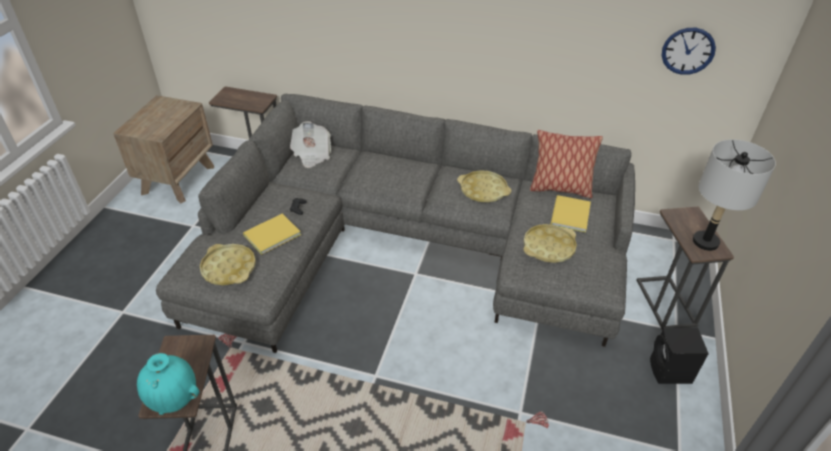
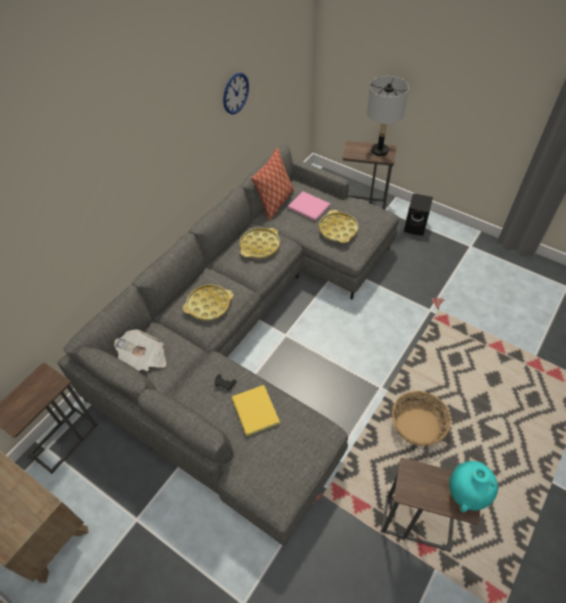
camera: 70 degrees left, 10 degrees up
(229, 268) = (289, 454): yellow tray -> yellow tray (208, 305)
(332, 423) = (417, 425): none -> basket
(569, 215) = (309, 208): yellow book -> pink book
(688, 51) = (281, 55): wall clock -> wall clock (235, 93)

